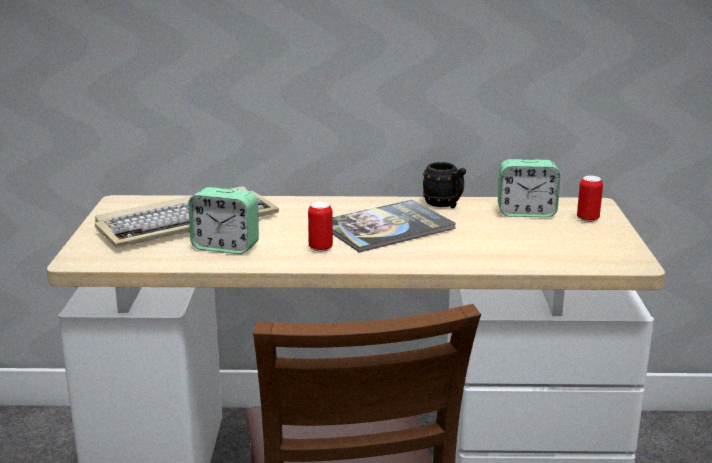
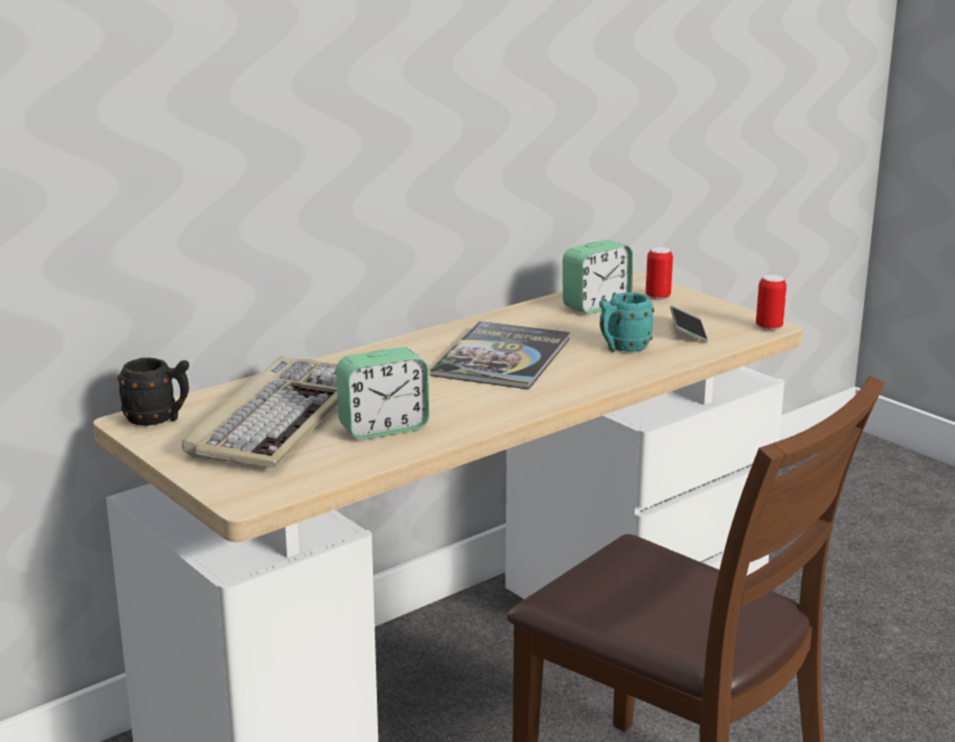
camera: 40 degrees left, 0 degrees up
(320, 248) = (483, 397): can -> can (769, 327)
(445, 205) = (508, 319): black mug -> black mug (158, 419)
(481, 246) = (622, 348): none -> turquoise mug
(558, 249) = (688, 331): none -> phone

